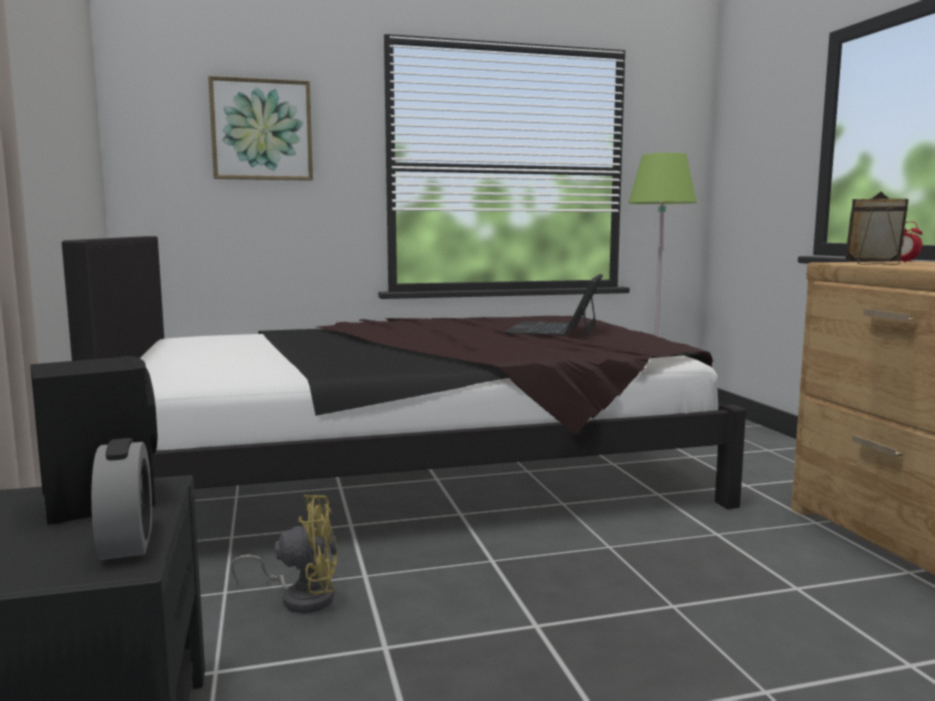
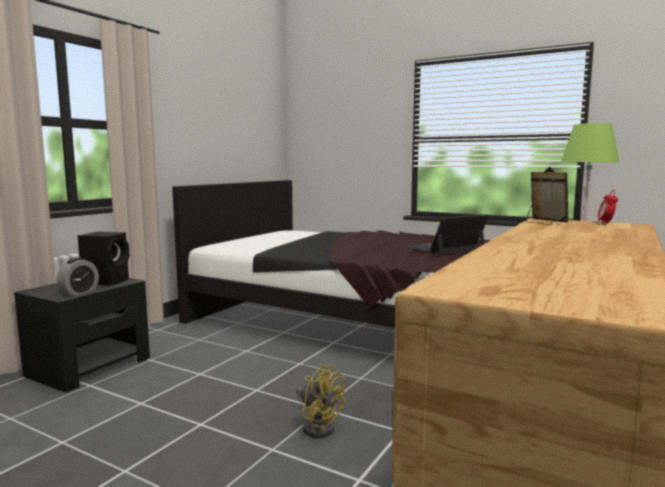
camera: 45 degrees right, 0 degrees up
(262, 130) = (349, 123): picture -> none
(301, 597) = (214, 349): yellow fan -> yellow fan (318, 425)

